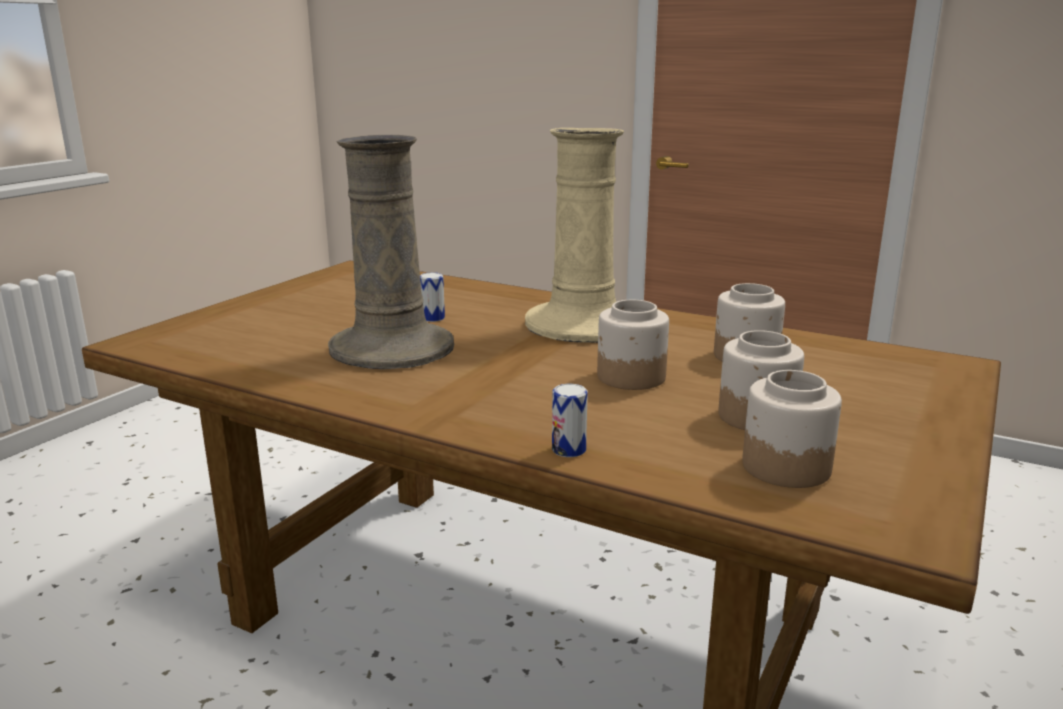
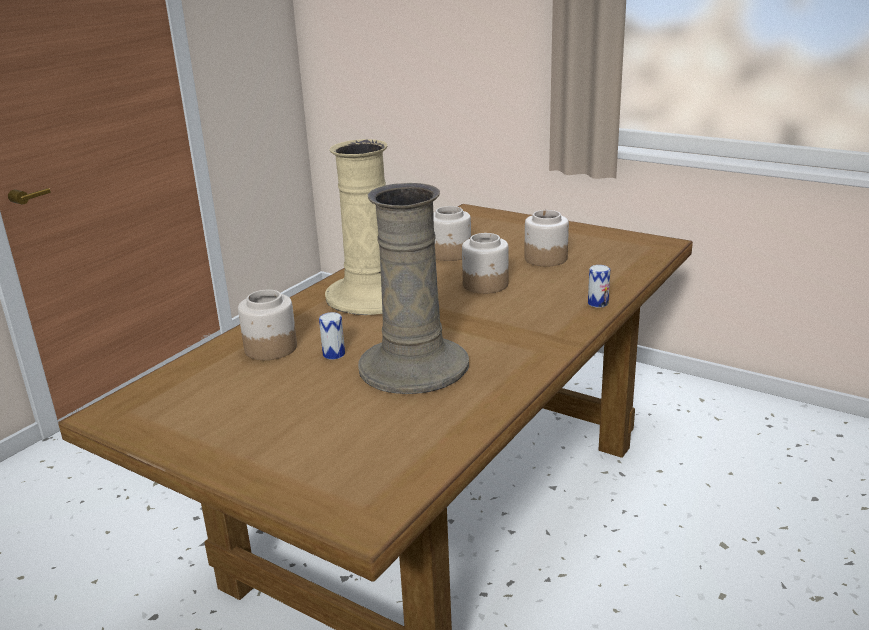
camera: 85 degrees left, 5 degrees up
(785, 466) = (605, 258): jar -> jar (270, 348)

